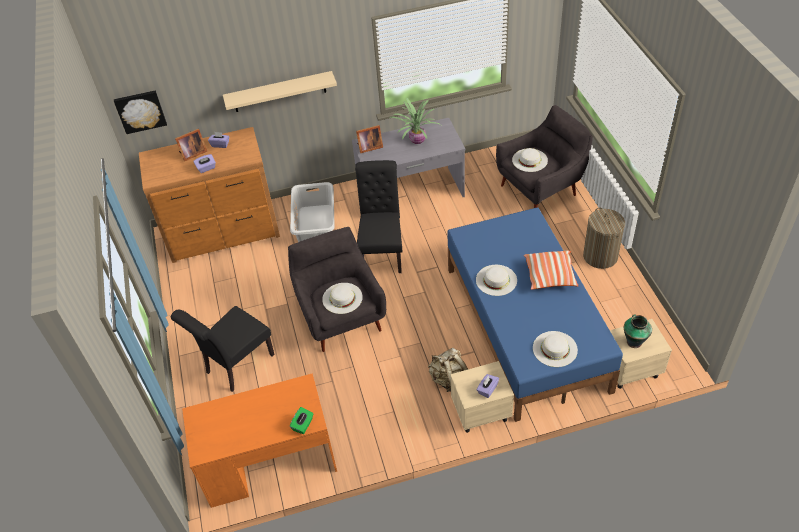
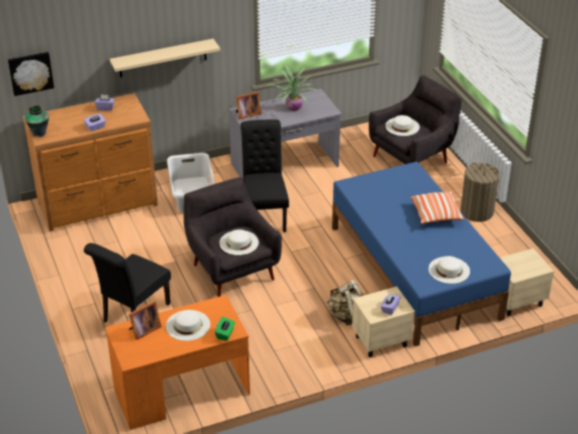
camera: 10 degrees left, 10 degrees down
(192, 153) = (78, 116): picture frame -> picture frame (144, 330)
(496, 280) = (386, 219): white hat -> white hat (188, 325)
(634, 341) = (519, 266): vase -> vase (39, 133)

